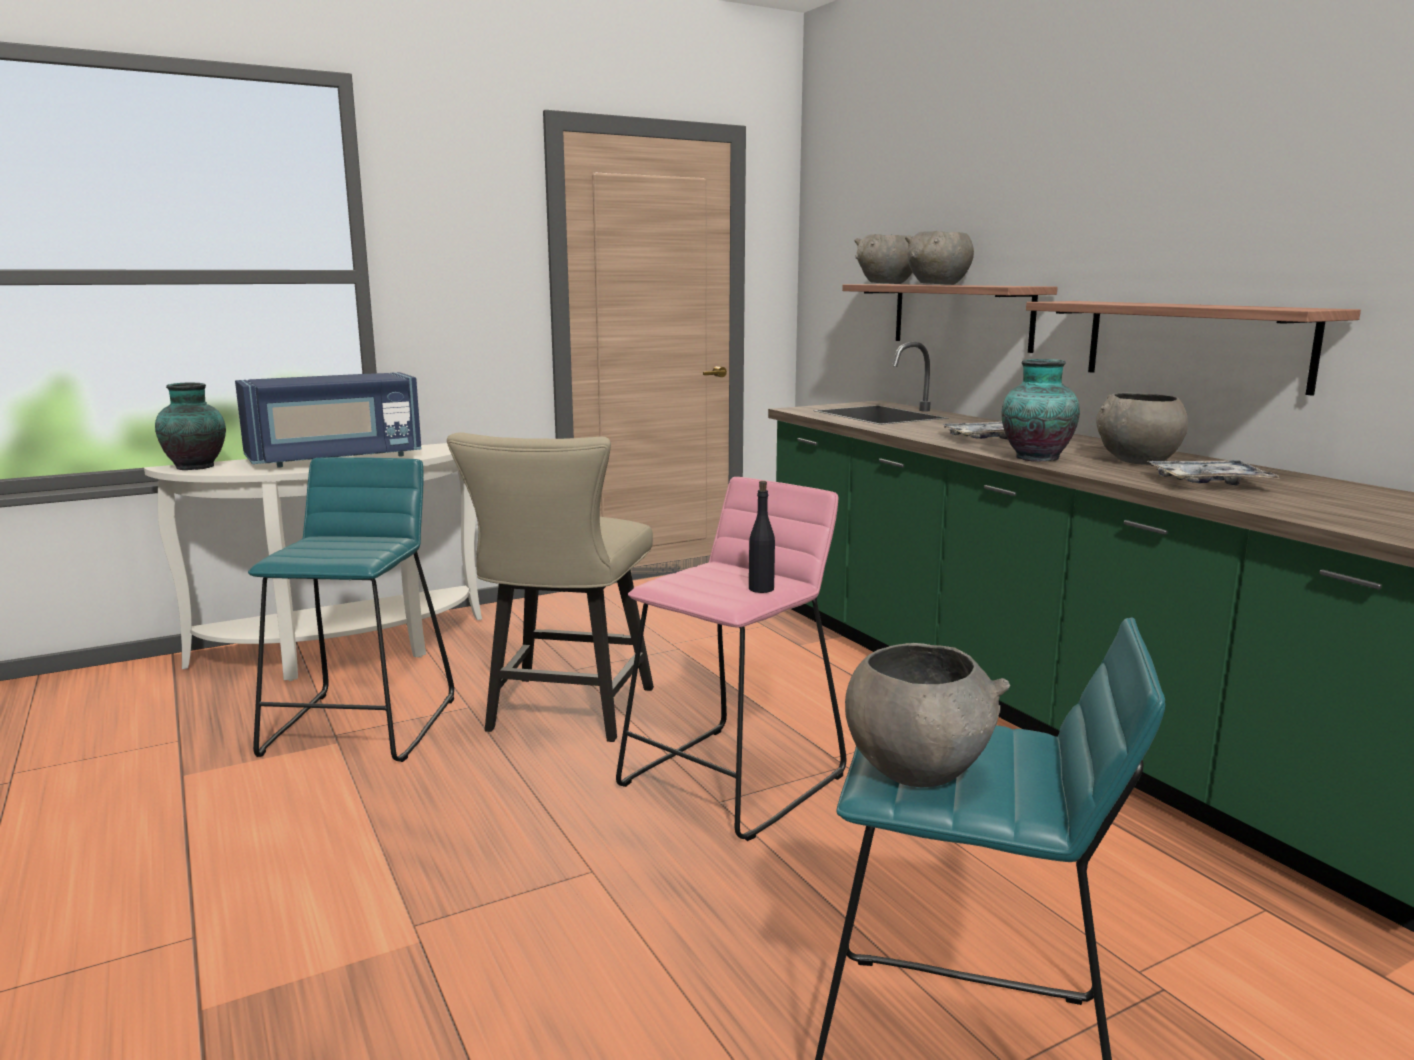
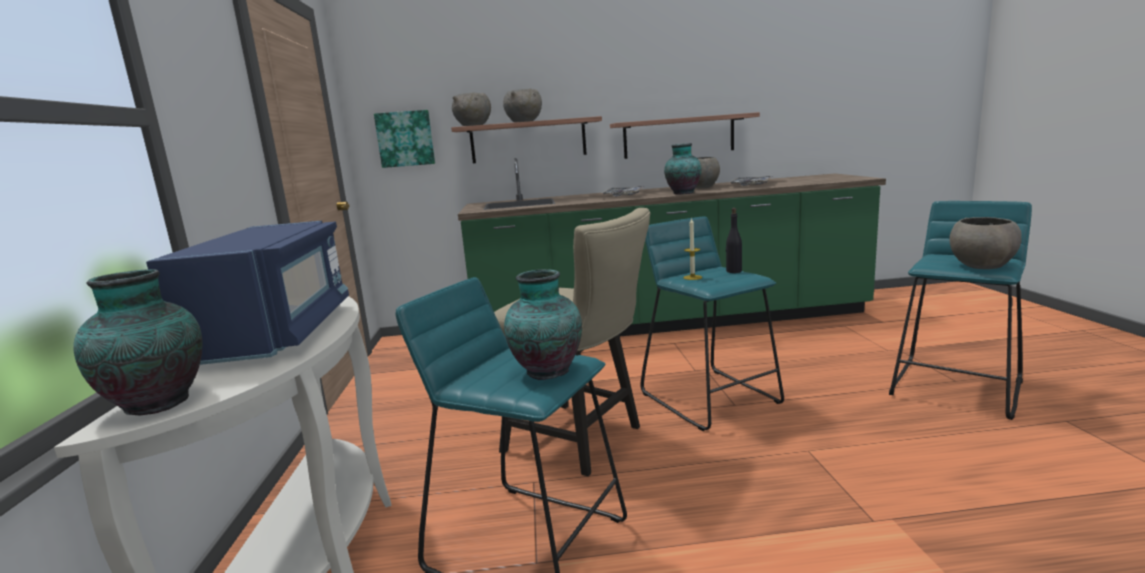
camera: 65 degrees left, 0 degrees up
(332, 554) = (545, 371): none -> vase
(710, 571) = (692, 277): none -> candle
(733, 780) = (710, 398): pink stool -> turquoise stool
(840, 293) = (405, 139): none -> picture

